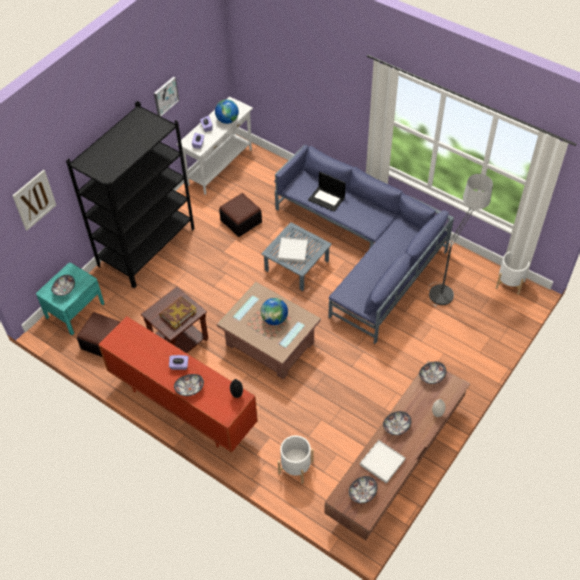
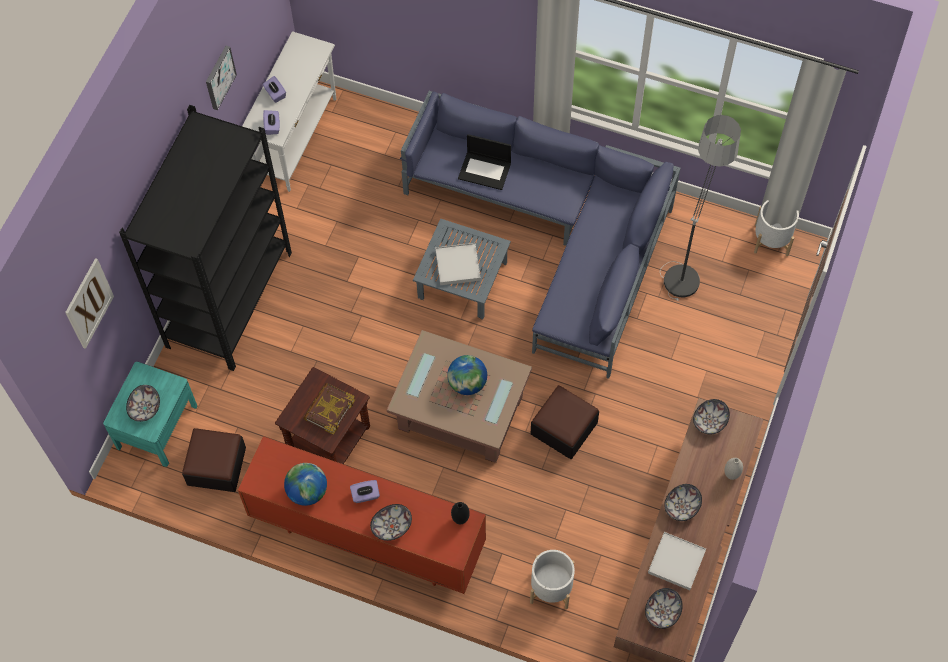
camera: 15 degrees left, 10 degrees up
(227, 120) = (303, 75): globe -> globe (307, 491)
(241, 221) = (358, 225): ottoman -> ottoman (564, 428)

